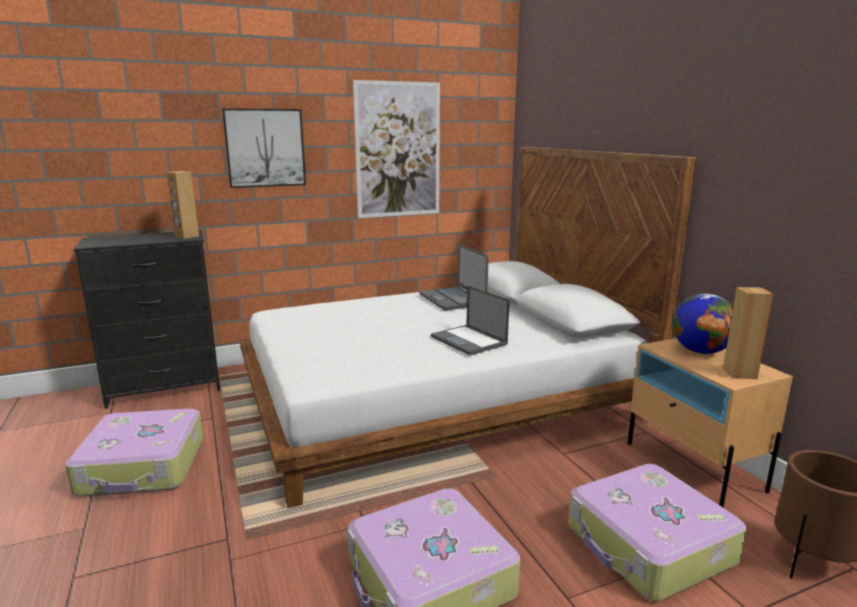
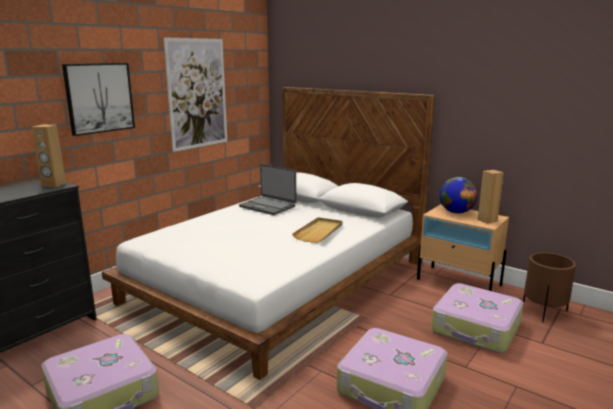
camera: 30 degrees left, 0 degrees up
(469, 340) = (319, 232): laptop -> beige tray

